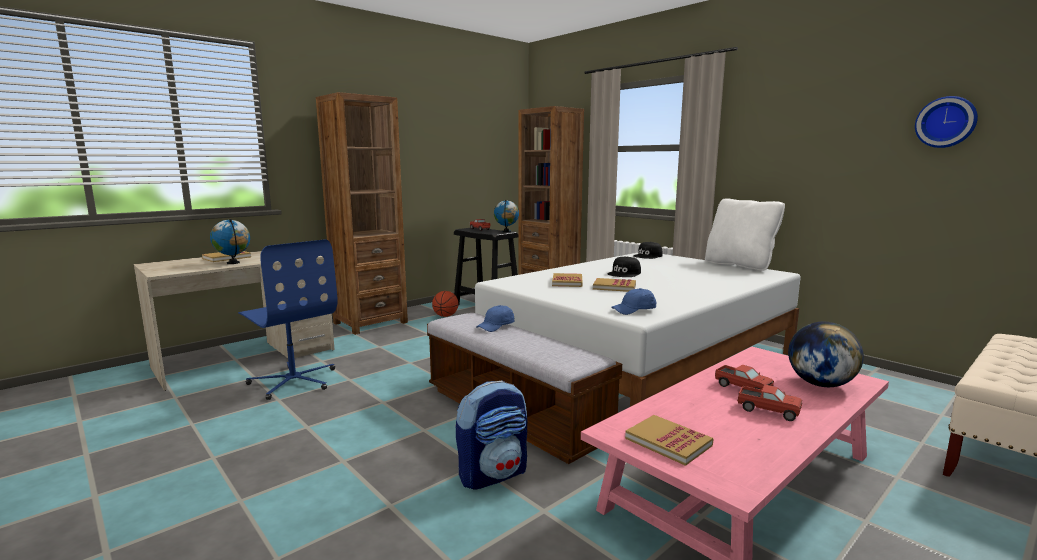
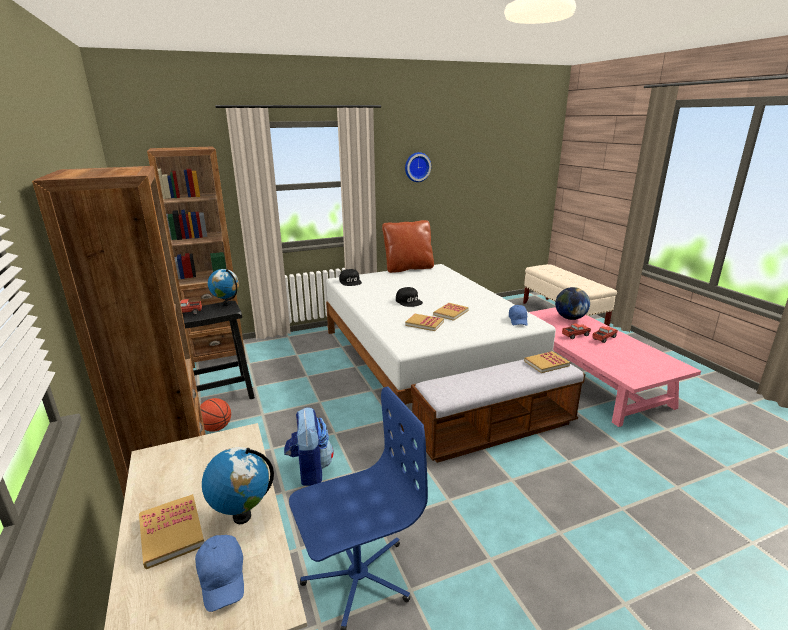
camera: 70 degrees left, 10 degrees up
(493, 474) = (580, 455): backpack -> backpack (310, 470)
(496, 326) = (475, 377): blue cap -> blue cap (222, 578)
(668, 442) = (642, 369): book -> book (546, 363)
(739, 265) = (408, 268): white pillow -> brown pillow
(946, 122) = (488, 164): wall clock -> wall clock (417, 167)

